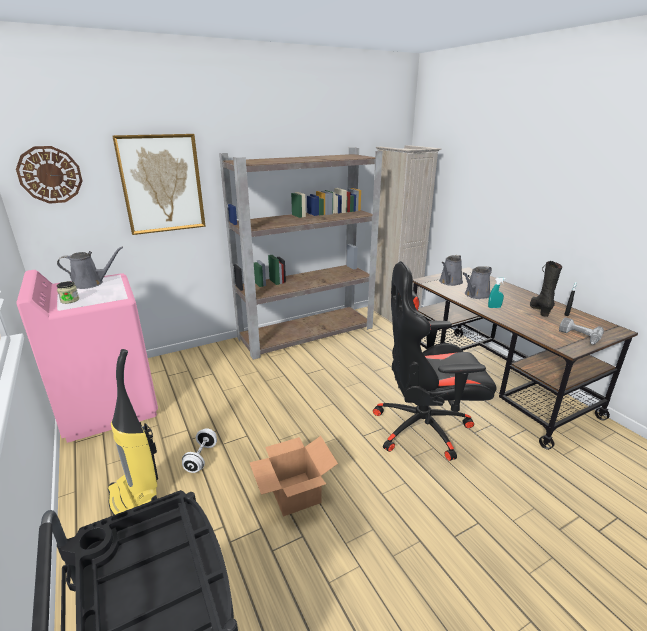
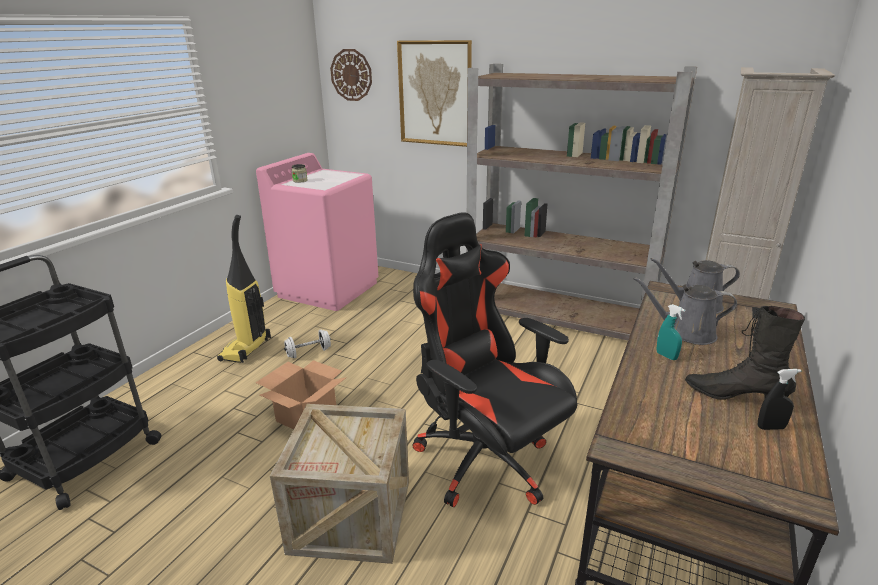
camera: 55 degrees right, 0 degrees up
(91, 283) = (335, 174): grey watering can -> none
(432, 511) = (351, 515): none -> crate
(539, 310) = (733, 397): black boot -> black boot turned 120 degrees counterclockwise
(578, 336) = (687, 451): power drill -> none

